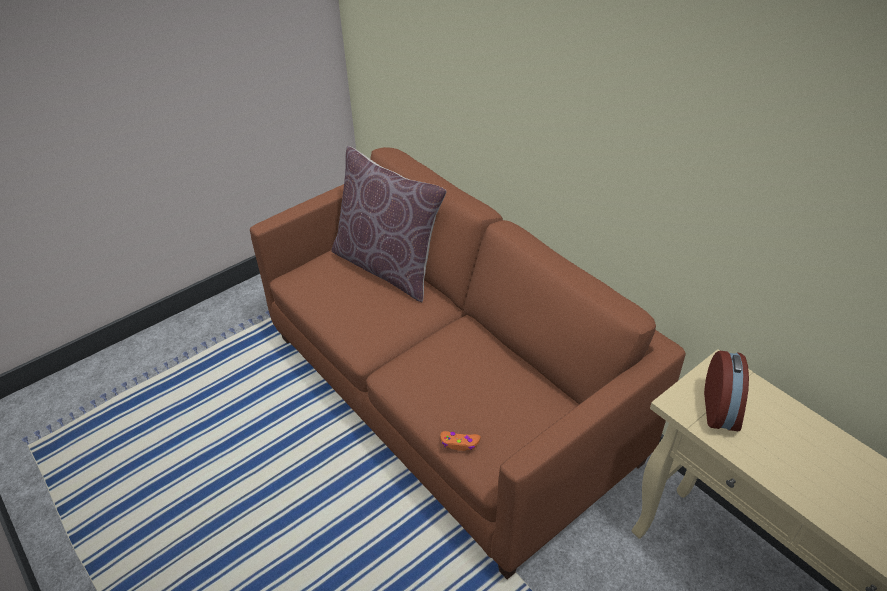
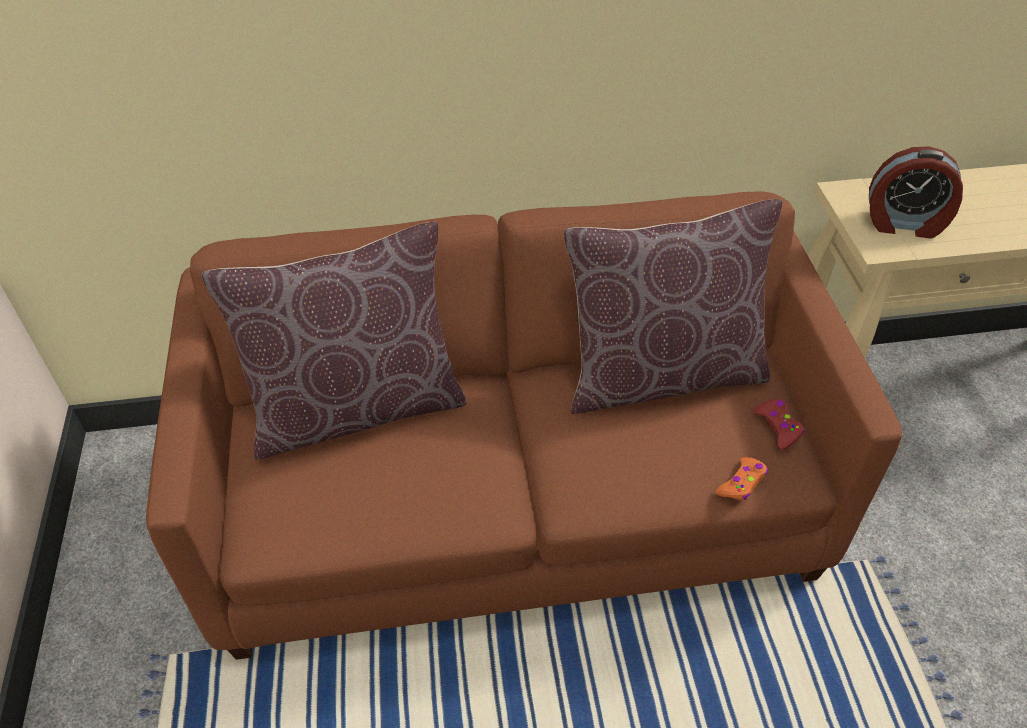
camera: 60 degrees left, 5 degrees up
(515, 372) = (661, 374): none -> brown pillow
(521, 446) = (778, 427): none -> red game controller
(722, 410) = (904, 223): alarm clock -> alarm clock turned 150 degrees clockwise

